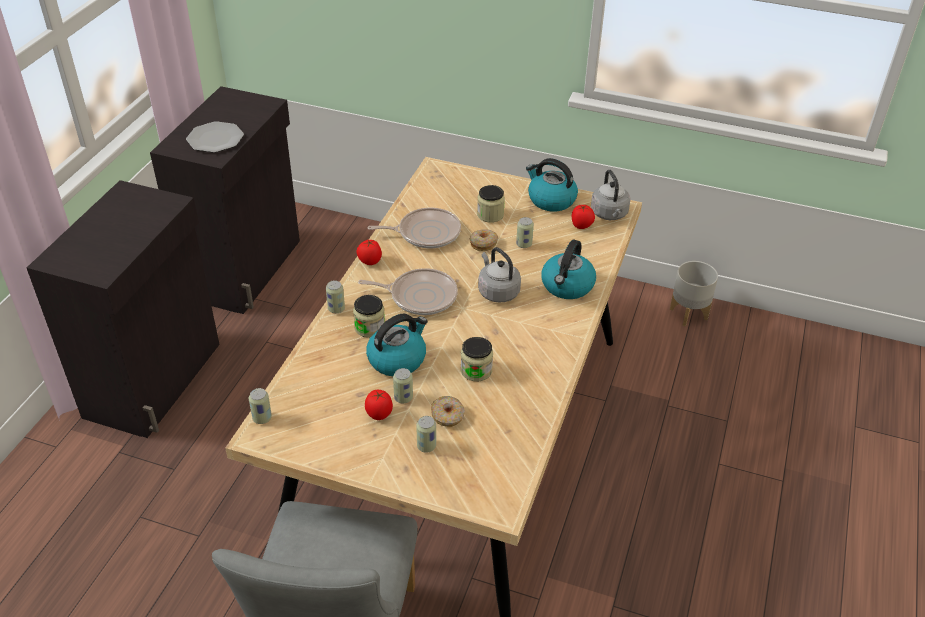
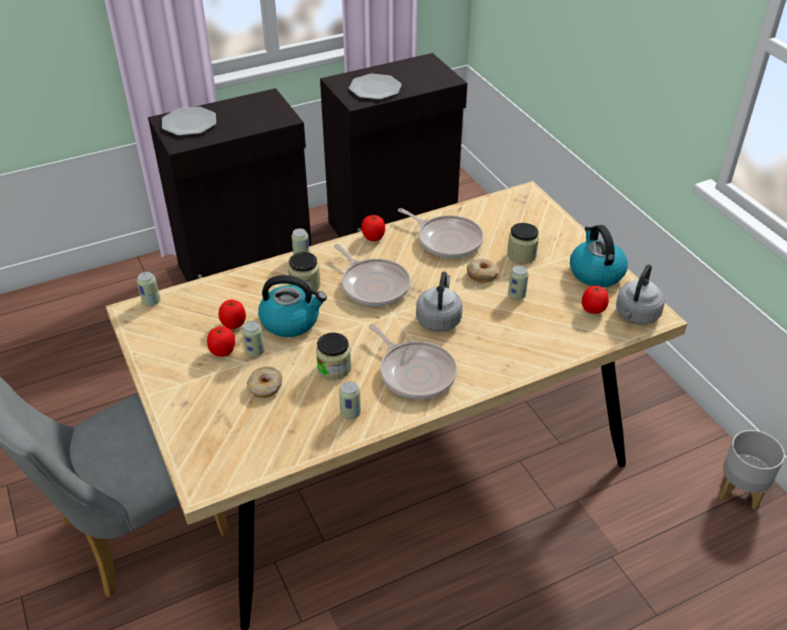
camera: 45 degrees right, 0 degrees up
(81, 251) = (189, 123): none -> plate
(357, 389) = (234, 324): none -> tomato
(426, 446) = (220, 398): can -> can (350, 413)
(531, 337) = (415, 372): none -> frying pan
(567, 286) = (505, 352): kettle -> none

